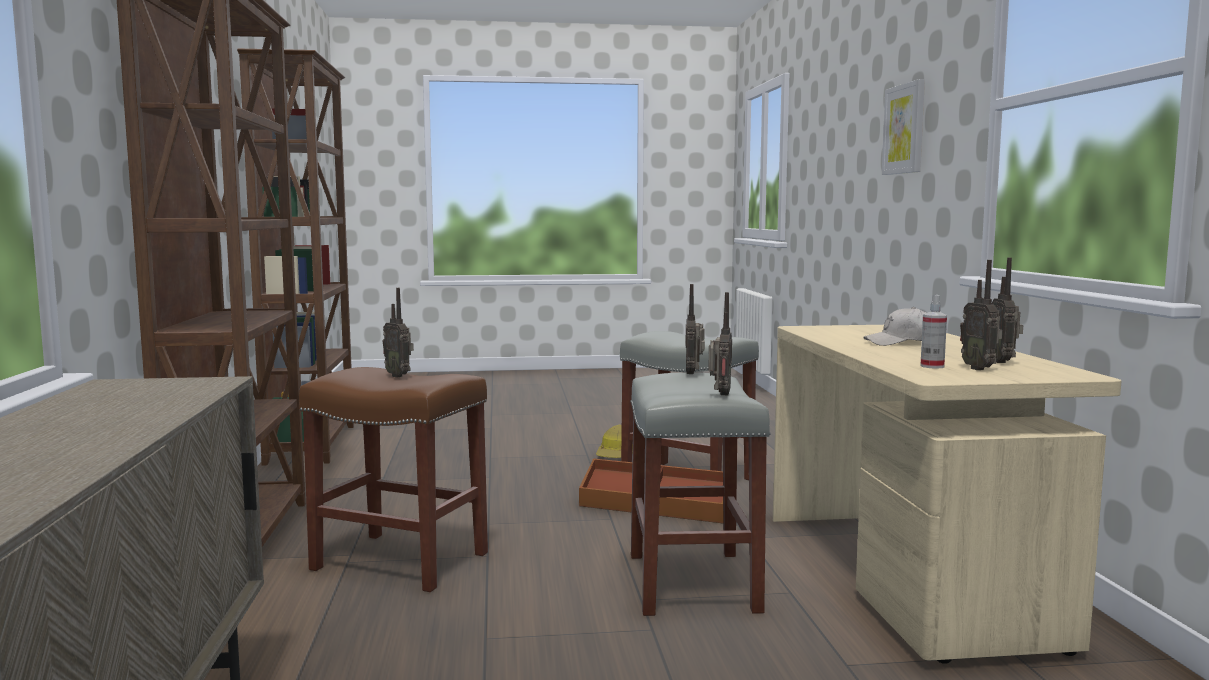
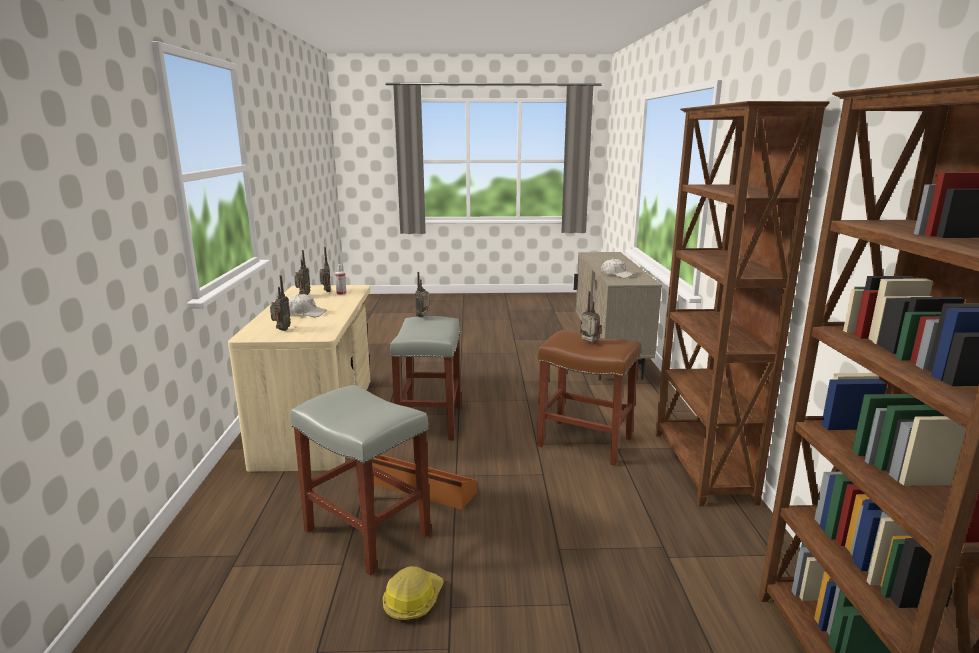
camera: 175 degrees left, 10 degrees up
(149, 402) = (616, 274): none -> white cap
(694, 373) = (418, 335): radio -> radio (281, 330)
(905, 129) = (91, 197): picture -> none

